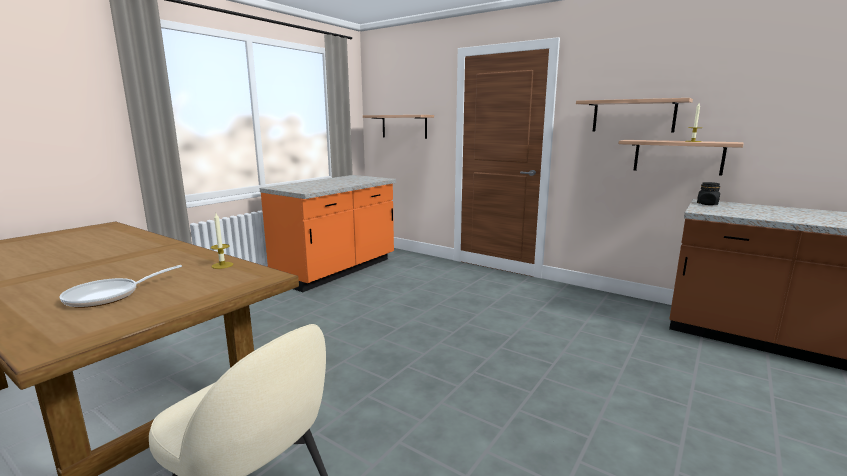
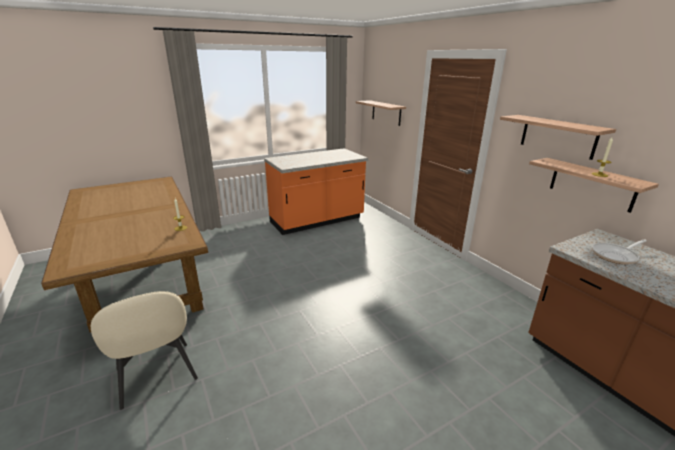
camera: 25 degrees right, 10 degrees up
(109, 296) = (112, 241): frying pan -> frying pan (616, 256)
(707, 204) = (597, 239): black jar -> none

